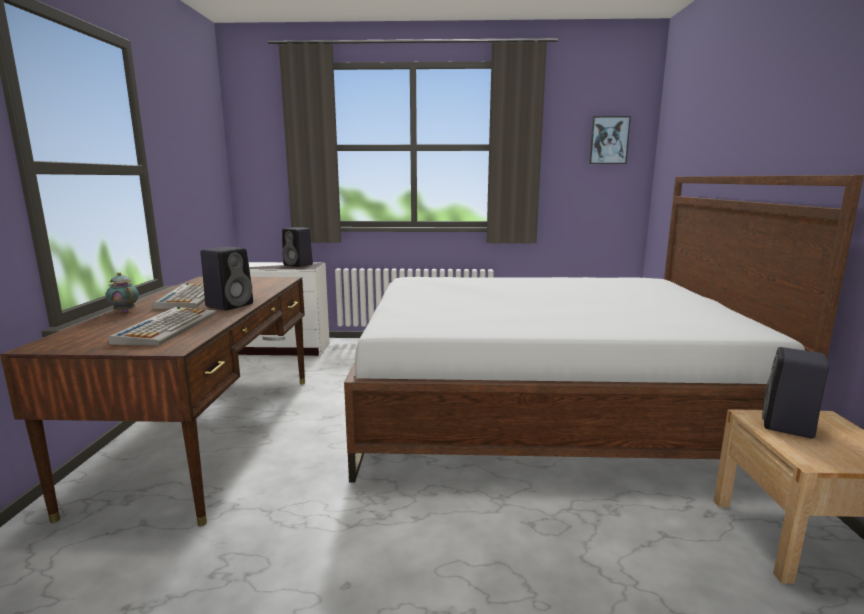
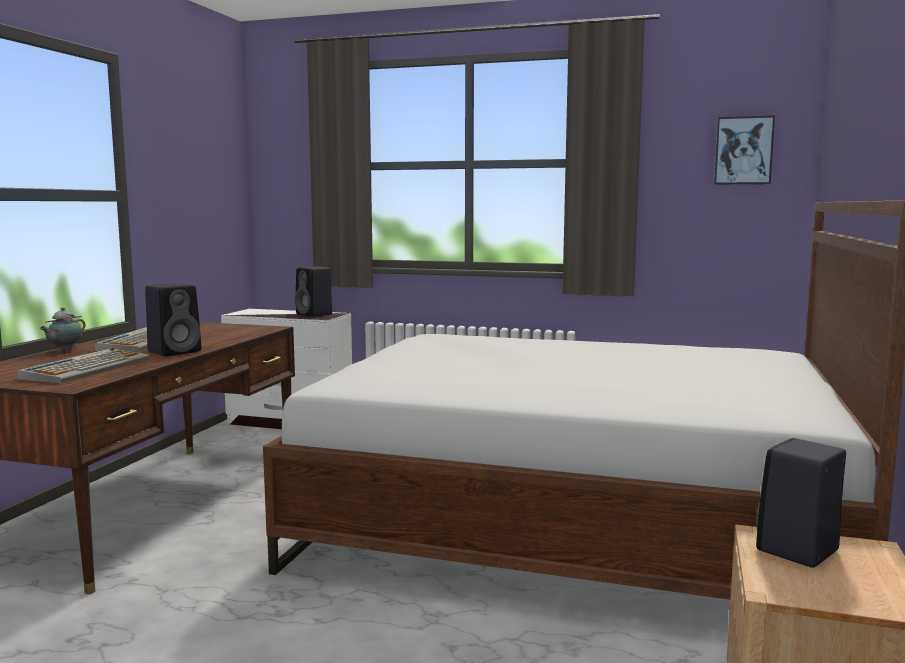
camera: 15 degrees right, 5 degrees down
(124, 311) = (64, 351): teapot -> teapot turned 120 degrees counterclockwise

